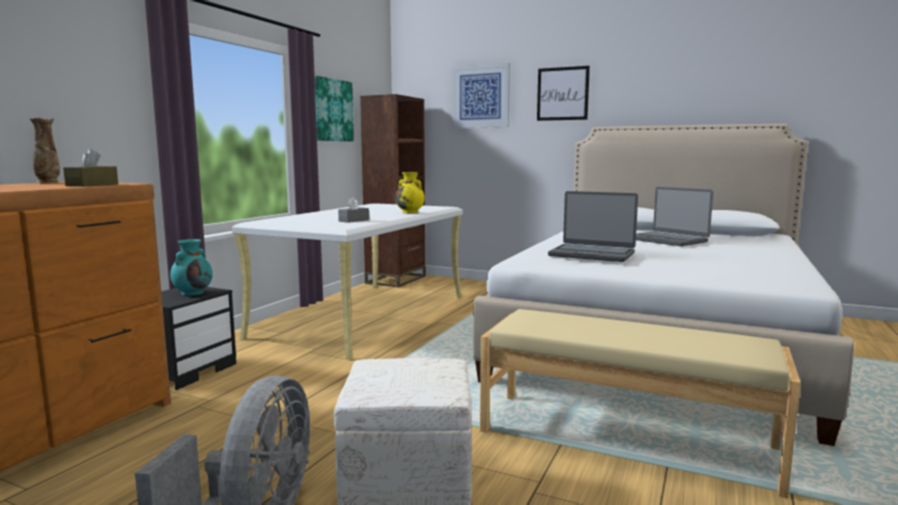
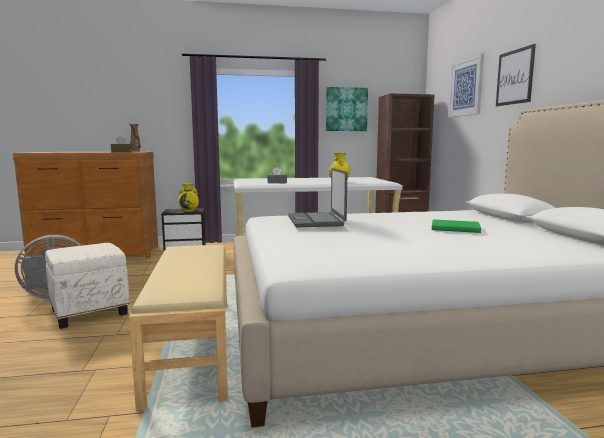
camera: 55 degrees right, 0 degrees up
(193, 293) = (189, 211): turquoise vase -> yellow vase
(667, 240) = (457, 228): laptop -> green book

